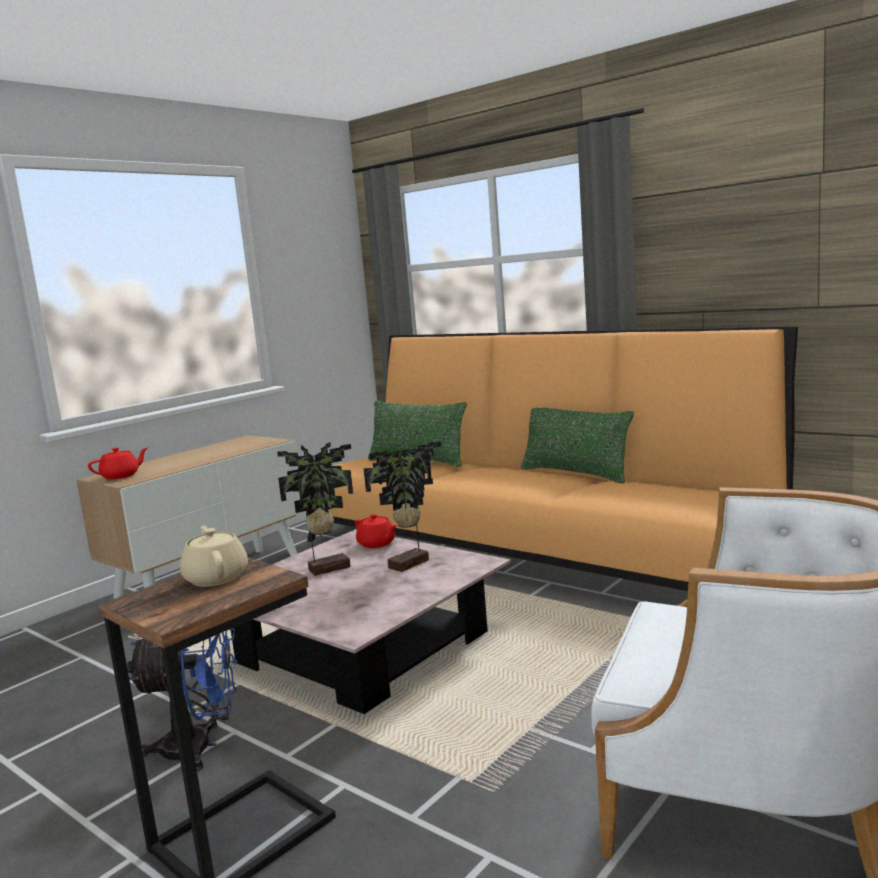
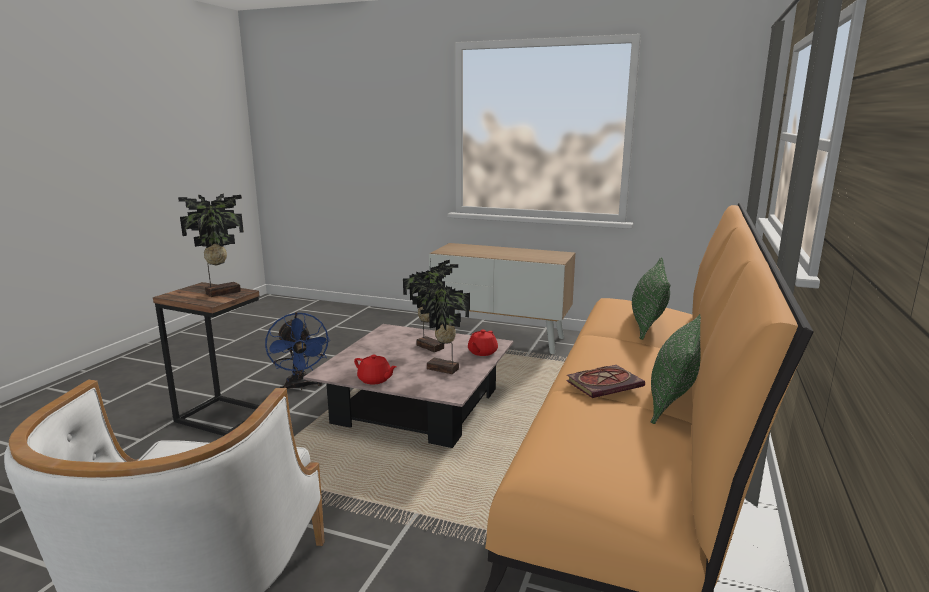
camera: 70 degrees right, 5 degrees up
(121, 476) = (455, 248): red teapot -> red teapot (375, 380)
(216, 577) = (221, 292): beige teapot -> potted plant
(555, 482) = (605, 383): none -> book

